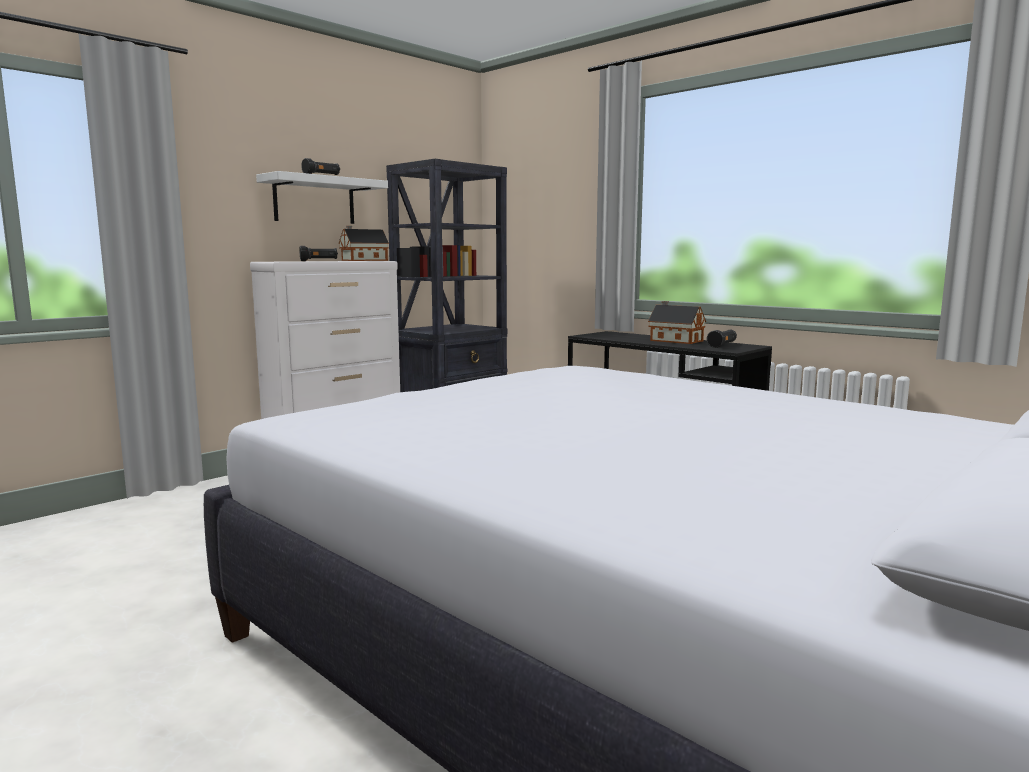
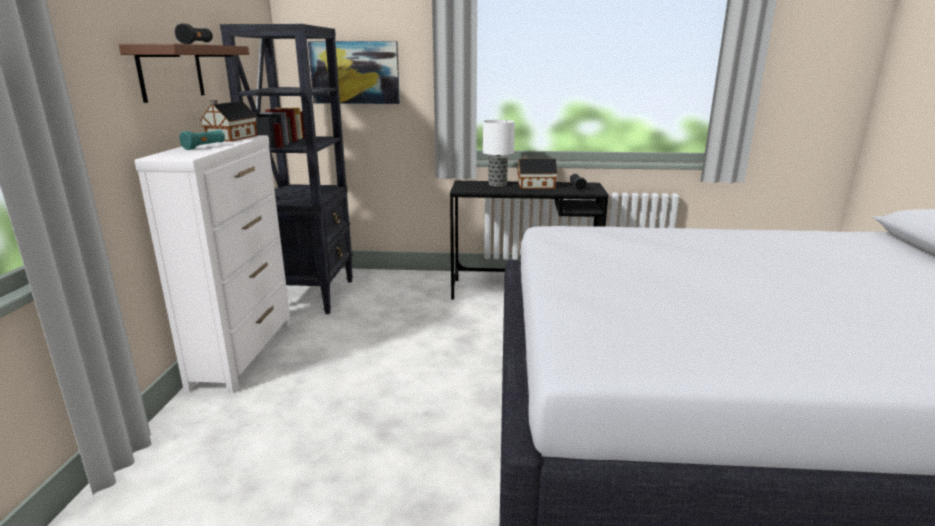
camera: 40 degrees left, 10 degrees up
(314, 200) = (171, 72): white shelf -> brown shelf
(319, 261) = (205, 147): black flashlight -> turquoise flashlight
(538, 213) = (355, 72): none -> picture
(639, 336) = (498, 184): none -> table lamp

